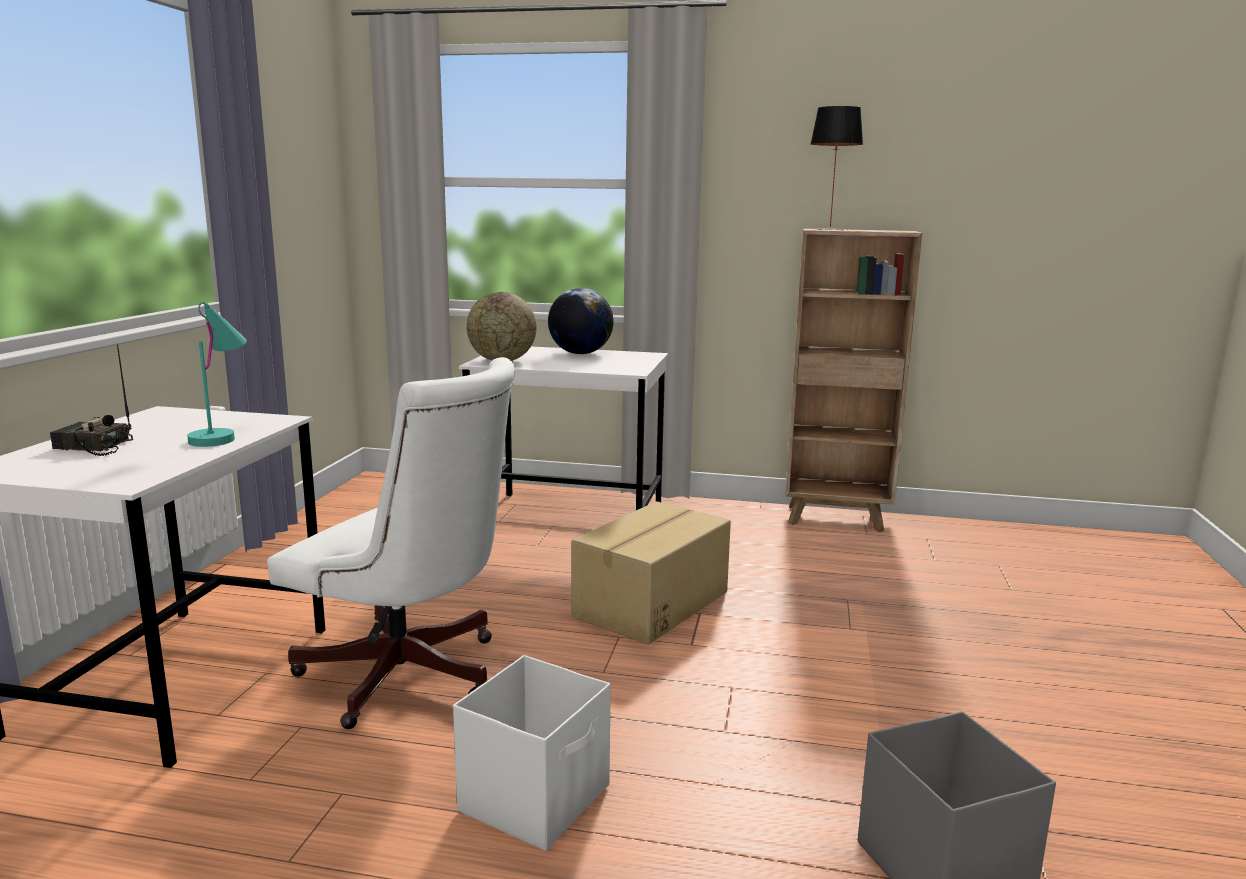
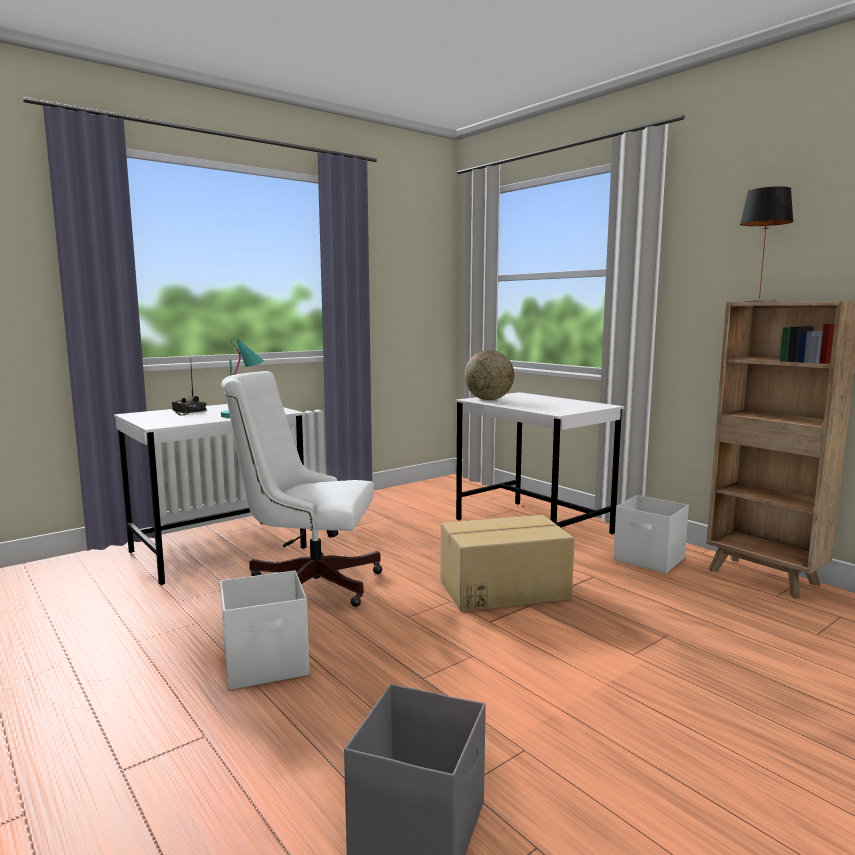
camera: 40 degrees right, 5 degrees down
(410, 678) = (307, 583): white office chair -> white office chair turned 120 degrees clockwise
(580, 353) = (555, 400): globe -> none
(730, 527) = (649, 560): none -> white storage box

